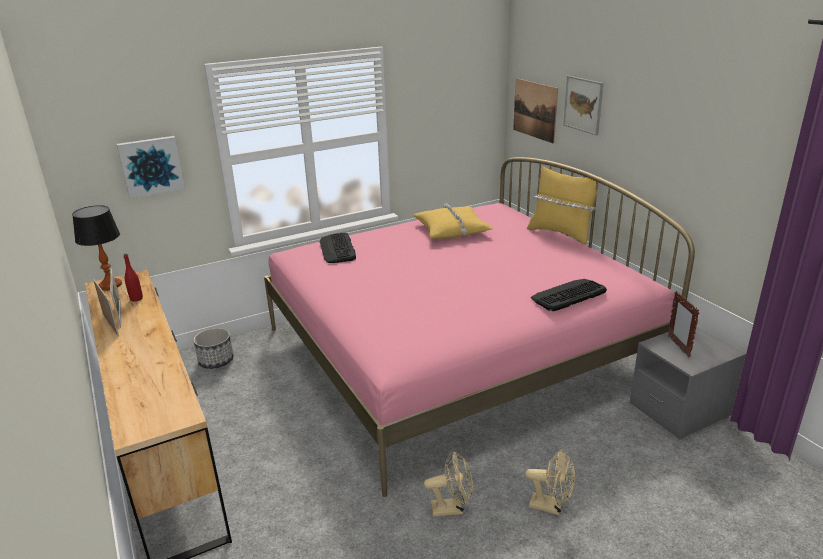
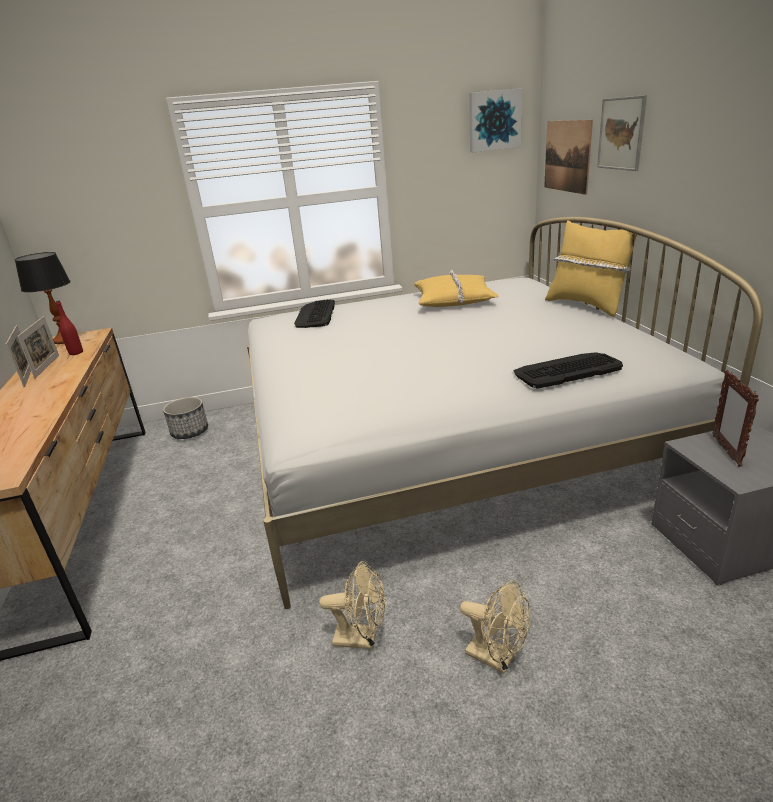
camera: 15 degrees right, 0 degrees up
(151, 166) = (115, 215): picture -> picture (494, 120)
(457, 352) = (445, 442): pink bed -> white bed

